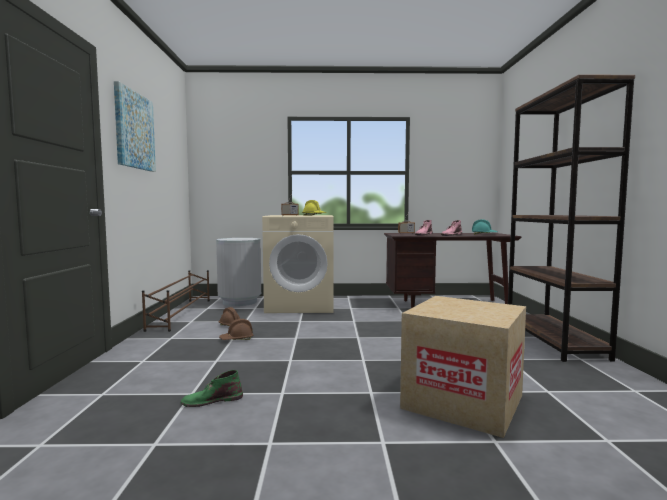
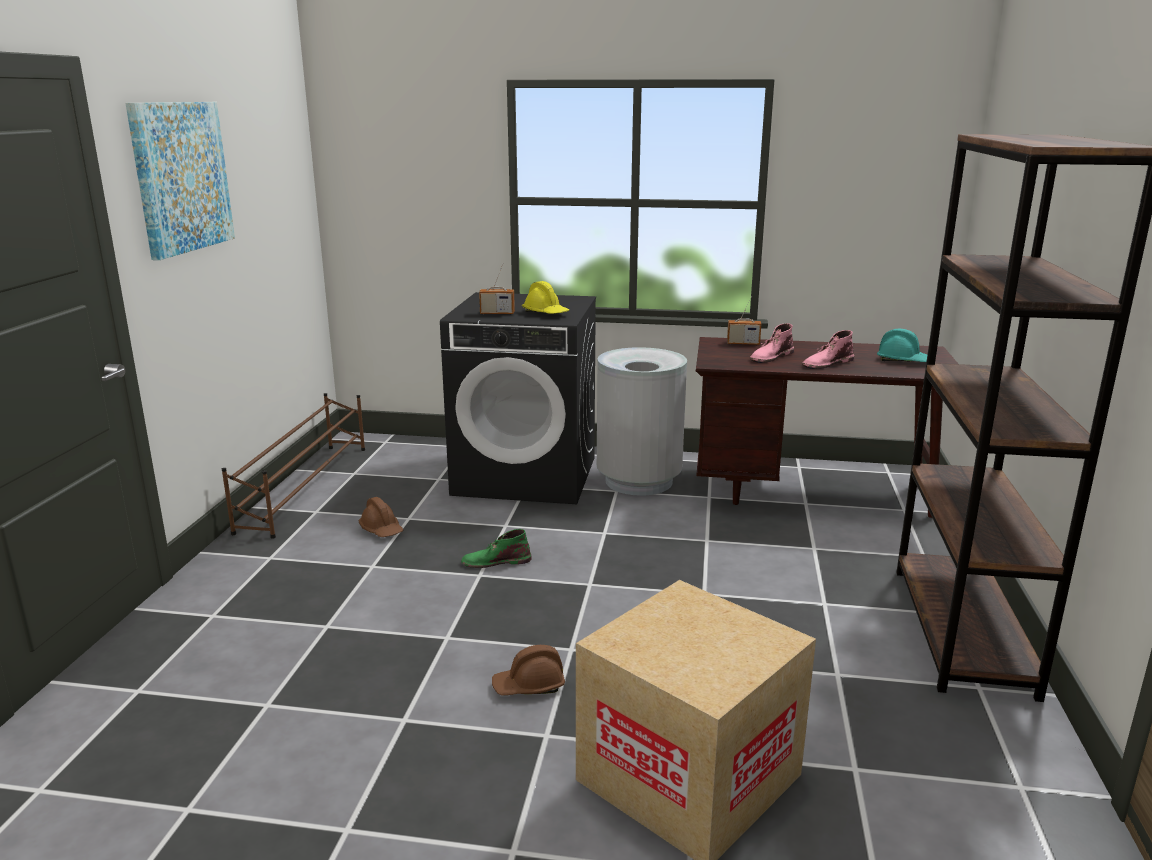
camera: 10 degrees right, 15 degrees up
(212, 400) = (292, 725): green boot -> green boot (495, 561)
(236, 339) = (377, 570): brown hard hat -> brown hard hat (529, 686)
(240, 302) = (418, 457): grey trash can -> grey trash can (639, 481)
(301, 305) = (526, 476): beige washing machine -> black washing machine

